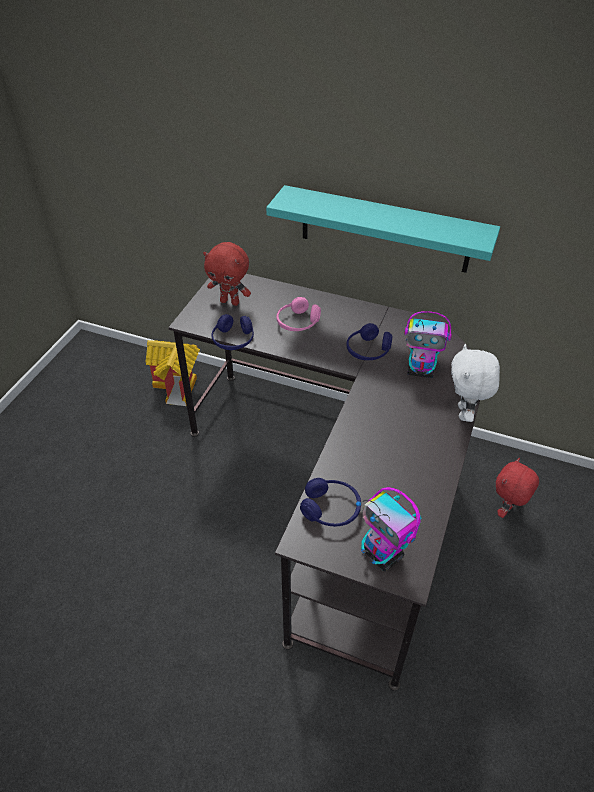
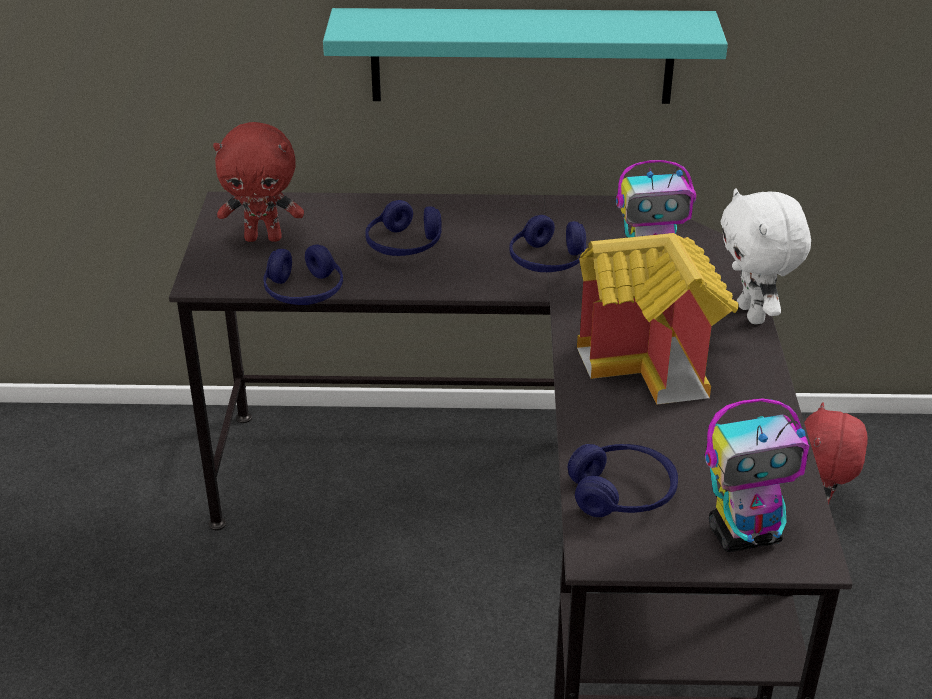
camera: 20 degrees left, 10 degrees down
(179, 387) = (149, 456): toy house -> toy house (653, 364)
(298, 323) = (404, 245): pink headphones -> blue headphones
(383, 555) = (745, 534): toy robot -> toy robot turned 45 degrees counterclockwise

